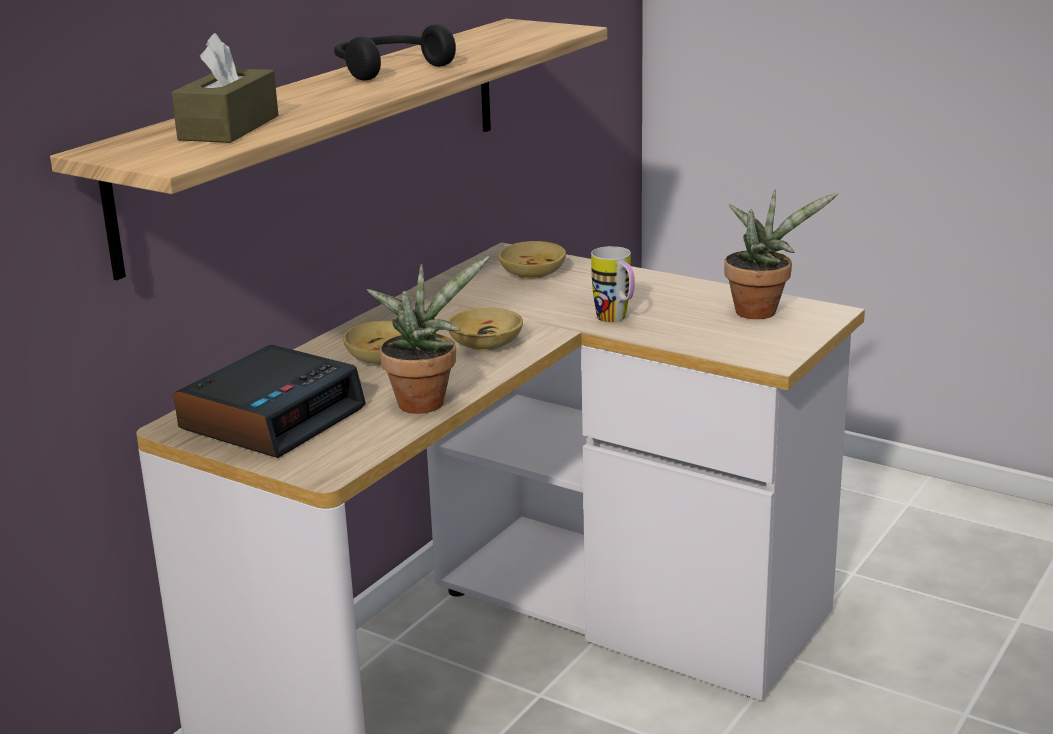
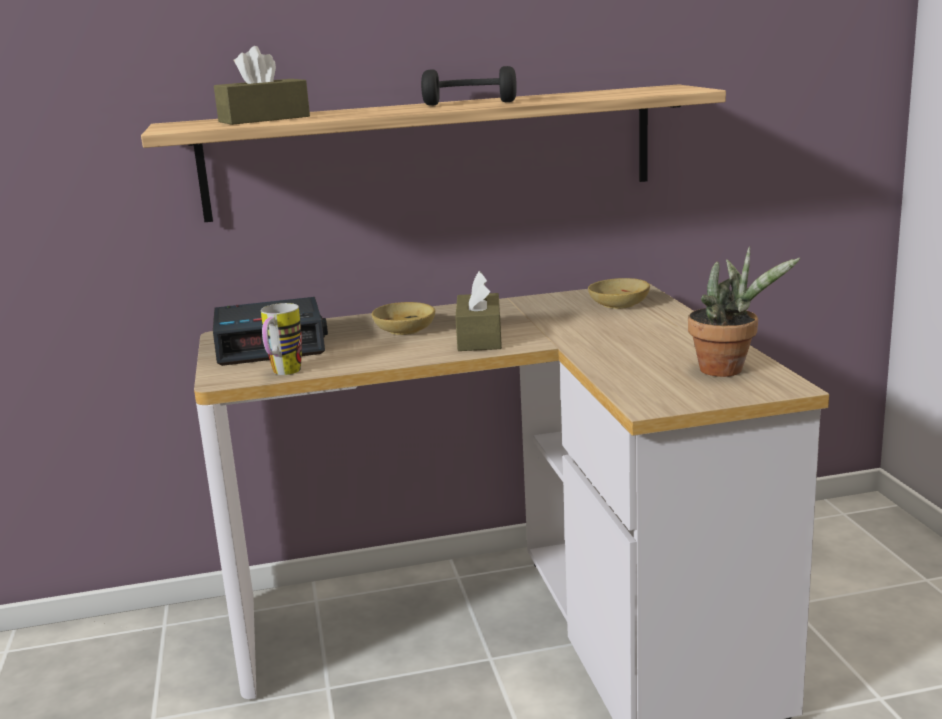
camera: 45 degrees right, 5 degrees down
(425, 401) = (363, 360): potted plant -> none
(484, 343) = (479, 338): beige bowl -> brown tissue box
(616, 320) = (599, 347): mug -> mug (283, 374)

